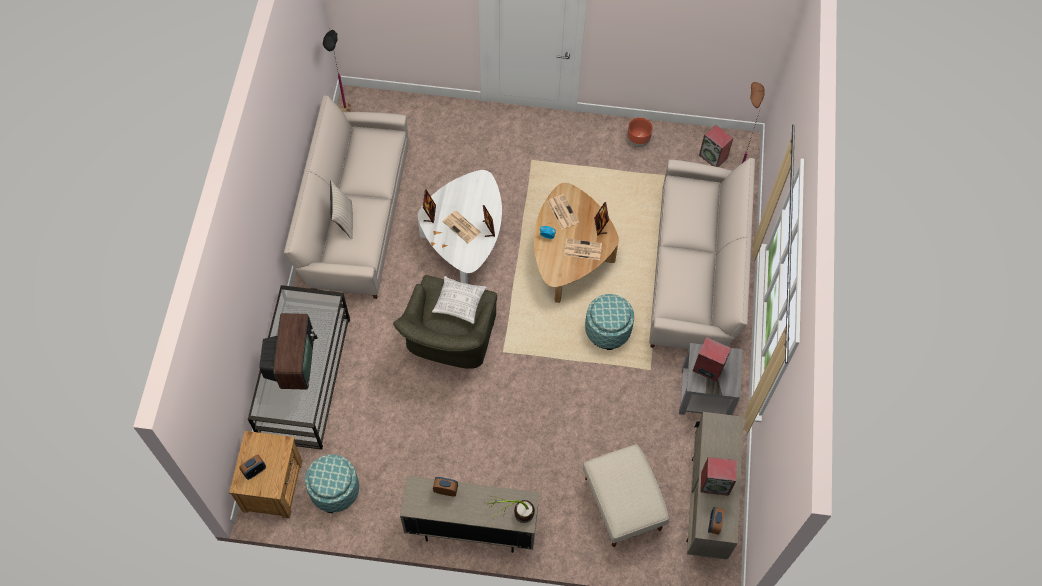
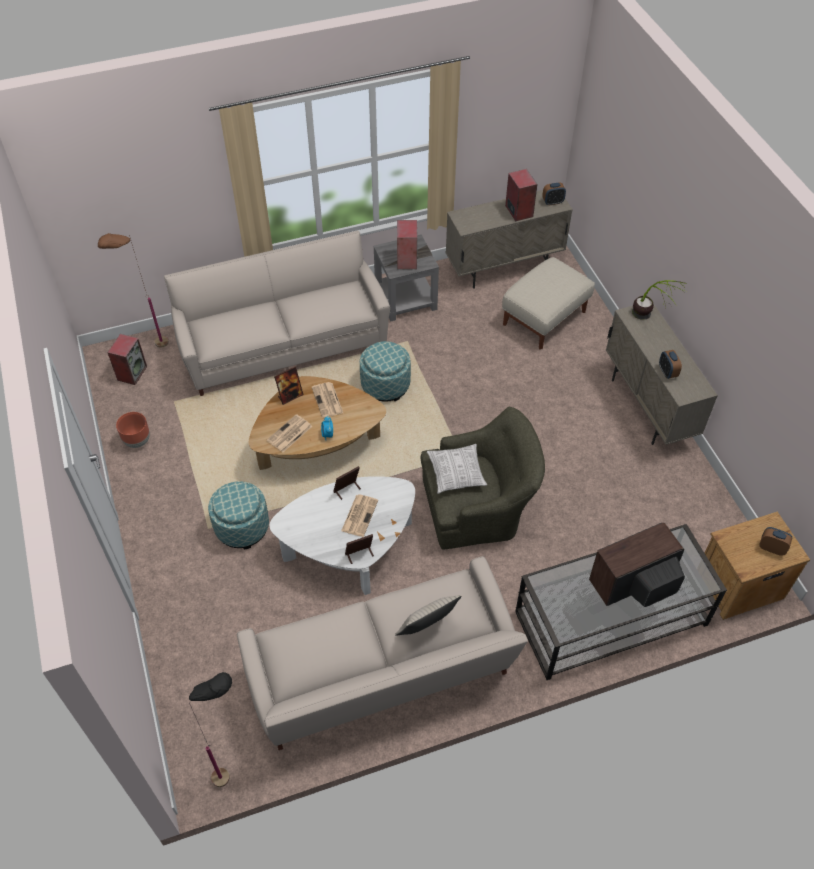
camera: 115 degrees left, 10 degrees down
(335, 490) = (699, 529): ottoman -> ottoman (242, 527)

